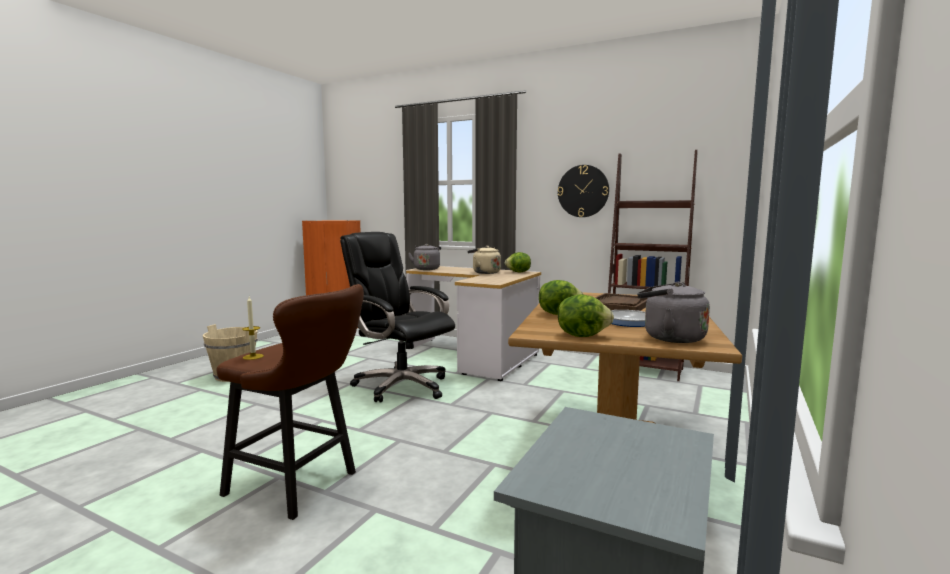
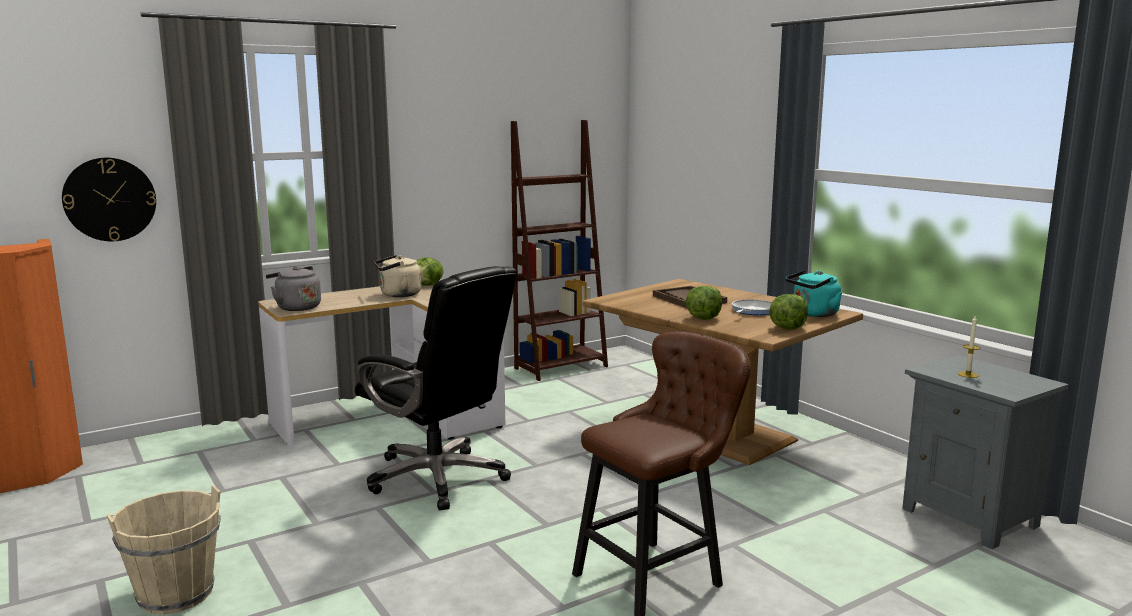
camera: 60 degrees left, 5 degrees up
(253, 357) = (656, 442): candle -> candle (968, 374)
(401, 386) = (437, 478): black office chair -> black office chair turned 120 degrees counterclockwise
(583, 191) = (467, 166): wall clock -> wall clock (110, 199)
(669, 338) = (813, 314): grey kettle -> turquoise kettle

